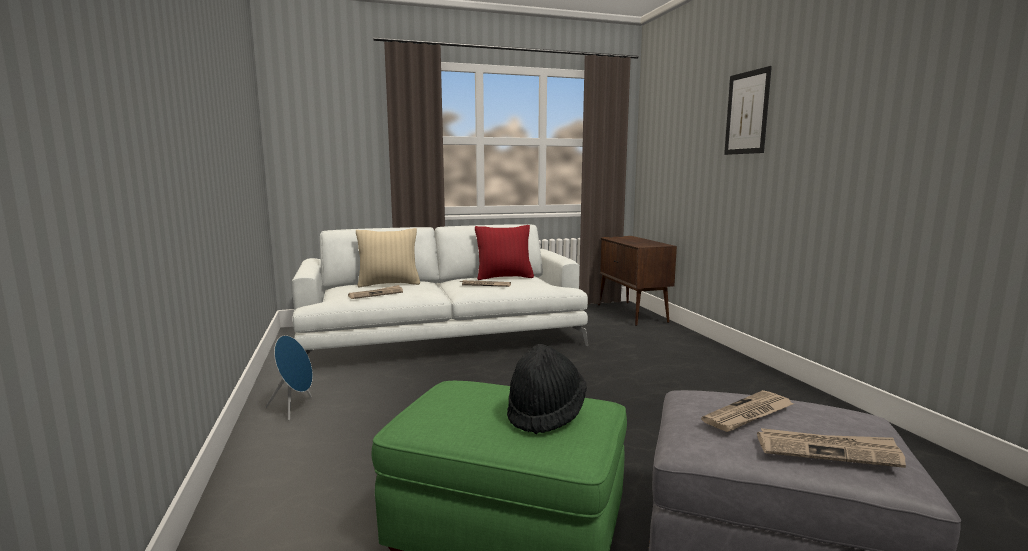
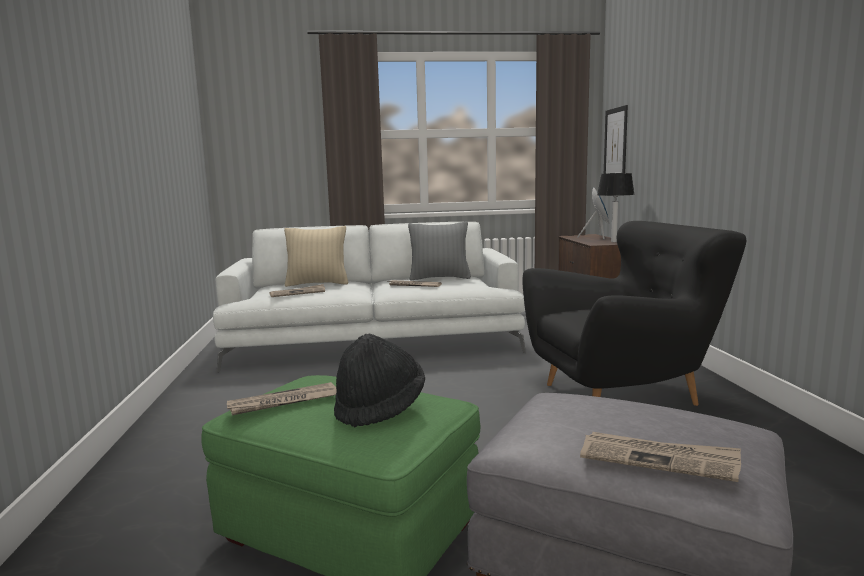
camera: 10 degrees right, 0 degrees up
(294, 408) = (201, 402): blue speaker -> blue speaker (597, 237)
(504, 277) = (439, 278): red pillow -> grey pillow
(654, 243) = (613, 241): none -> table lamp
(689, 382) = (623, 394): none -> black armchair
(747, 113) = (705, 87): picture -> picture (615, 143)
(749, 414) = (595, 418): newspaper -> newspaper (283, 402)

